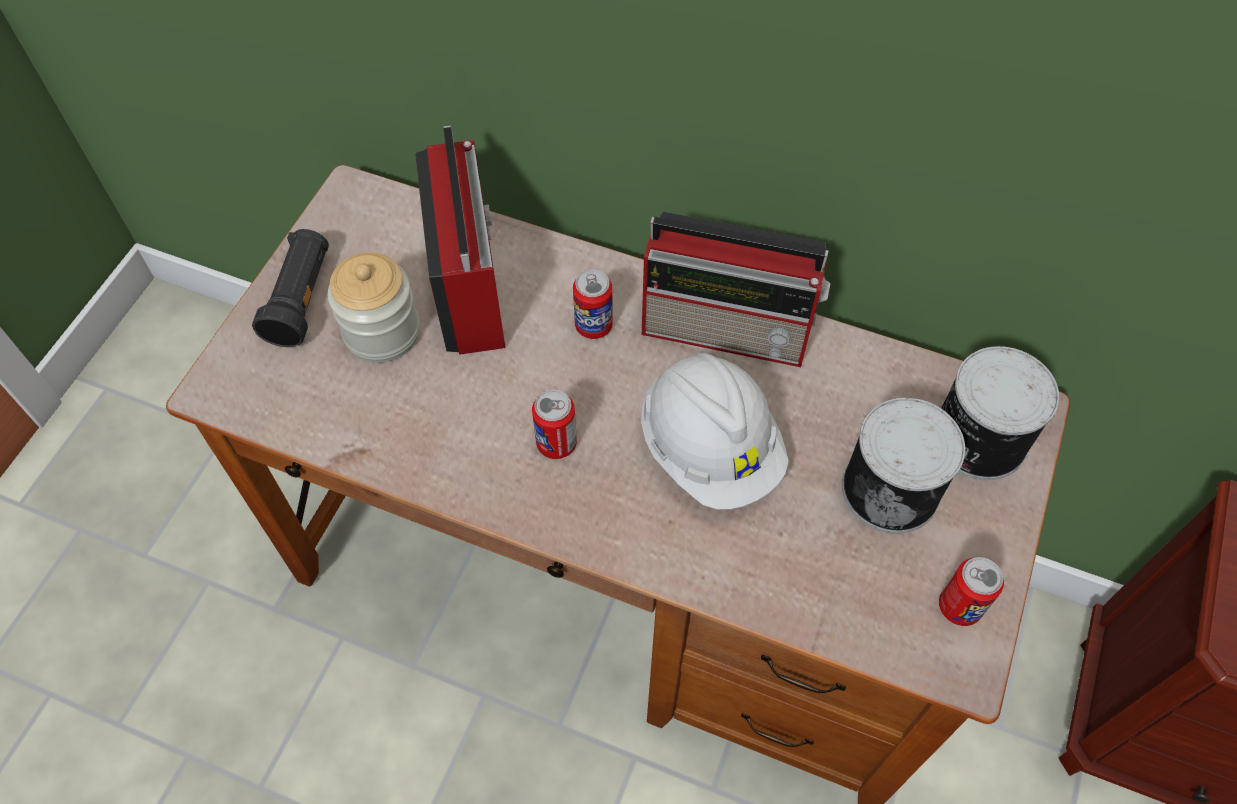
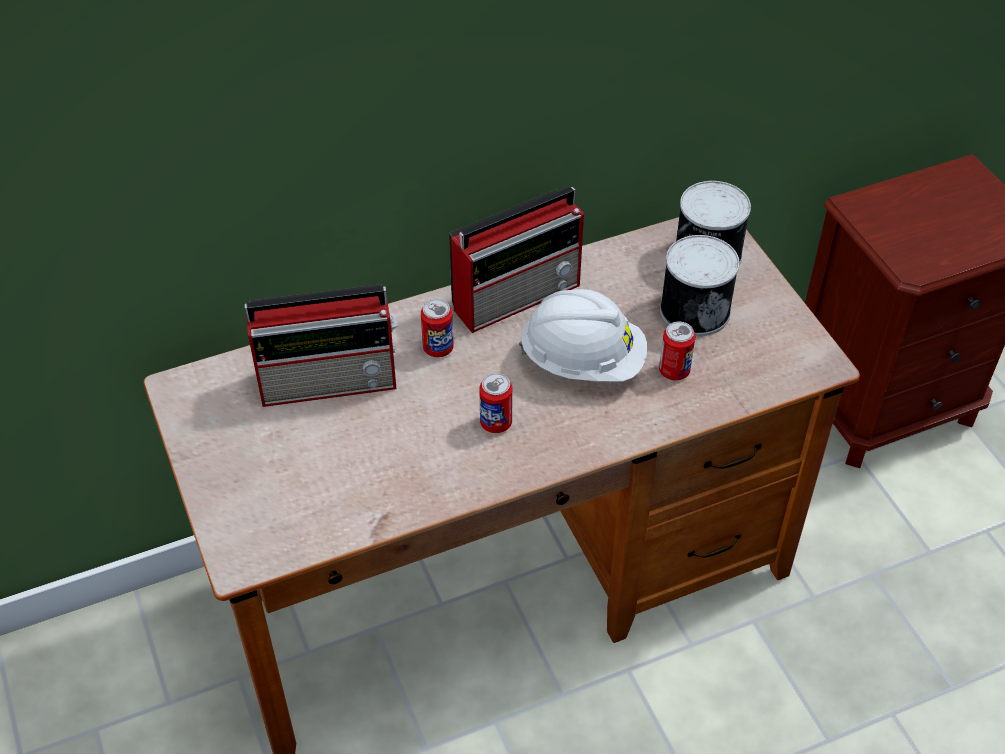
camera: 45 degrees left, 10 degrees down
(301, 299) = (229, 469): black flashlight -> none
(382, 332) = (310, 447): jar -> none
(470, 284) = (331, 381): radio -> radio turned 135 degrees clockwise
(959, 607) = (789, 338): can -> can (674, 371)

